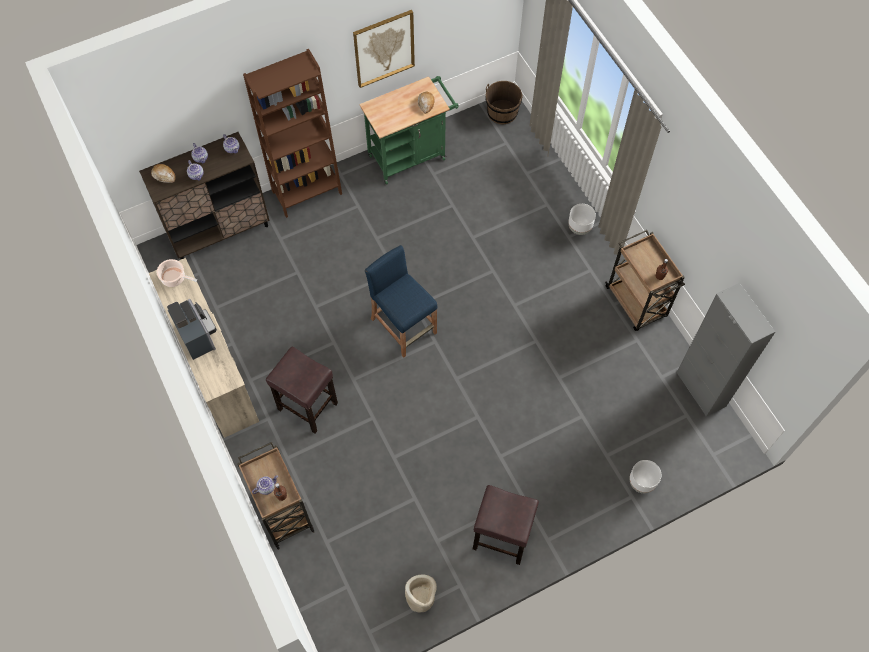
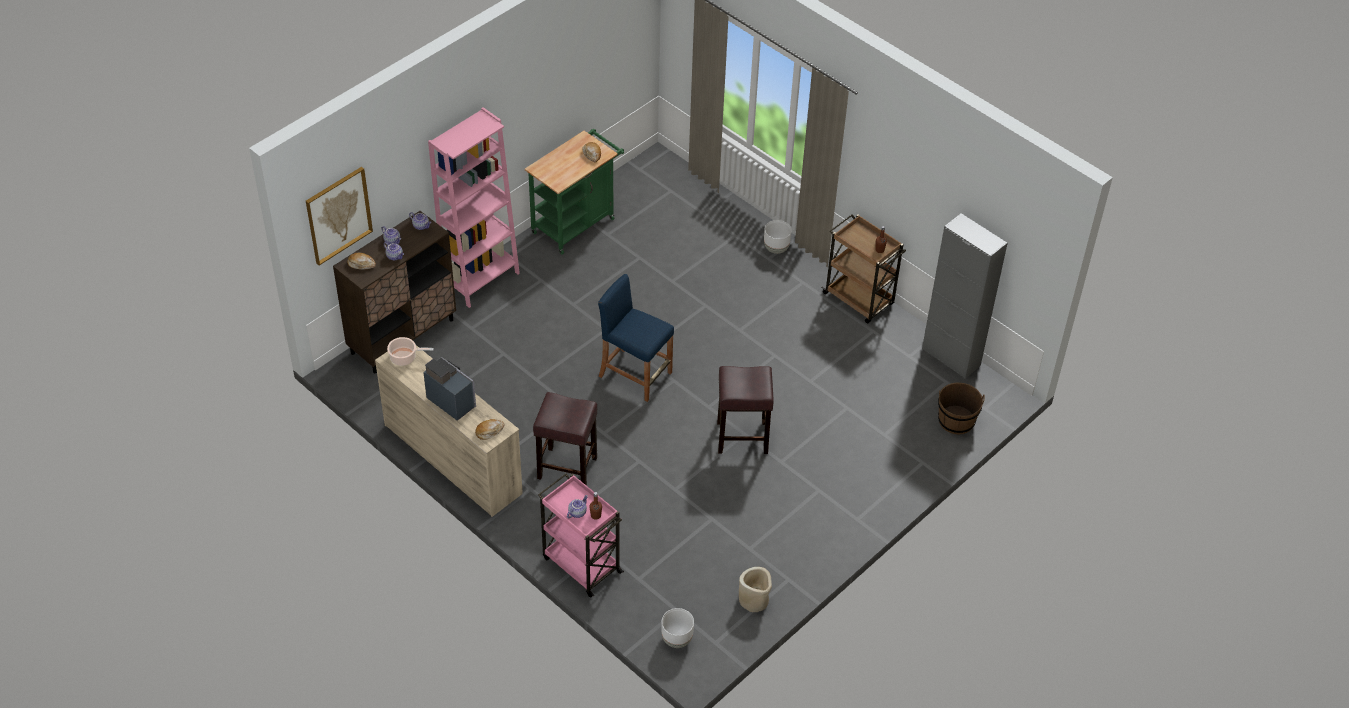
camera: 20 degrees left, 15 degrees down
(217, 379) = (489, 431): none -> bread
(282, 510) = (581, 564): brown cart -> pink cart
(307, 192) = (481, 280): brown bookcase -> pink bookcase
(384, 48) = (544, 102): picture -> picture (338, 215)
(500, 537) = (810, 529): brown stool -> brown stool (741, 437)
(502, 112) = (655, 165): brown bucket -> brown bucket (956, 420)
(641, 483) = (927, 449): white planter -> white planter (677, 640)

